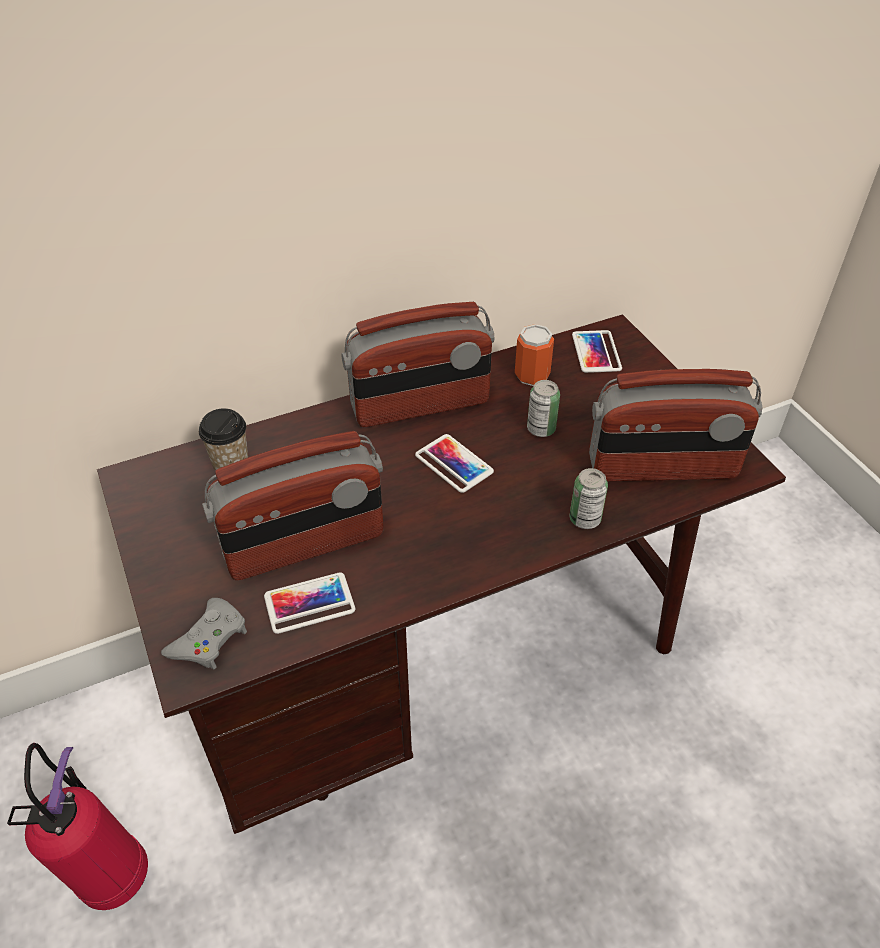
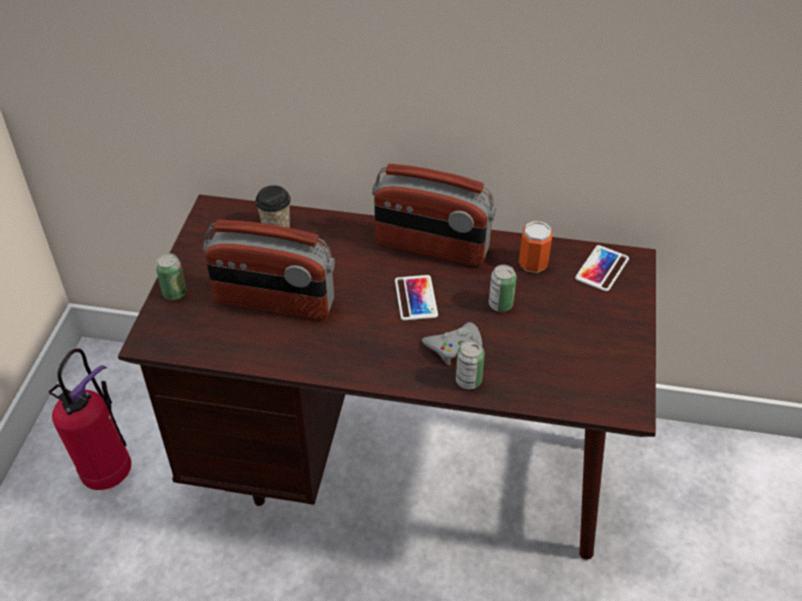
camera: 35 degrees right, 0 degrees up
(171, 597) = (174, 293): none -> can
(209, 639) = (174, 328): grey game controller -> grey game controller (455, 346)
(309, 603) = (245, 338): phone -> none
(662, 468) = (562, 376): radio -> none

